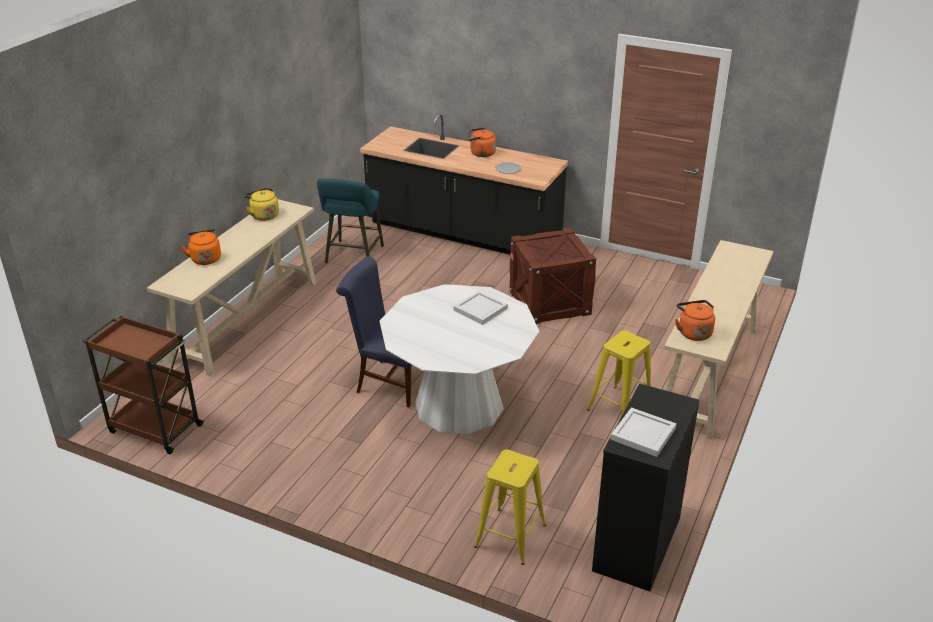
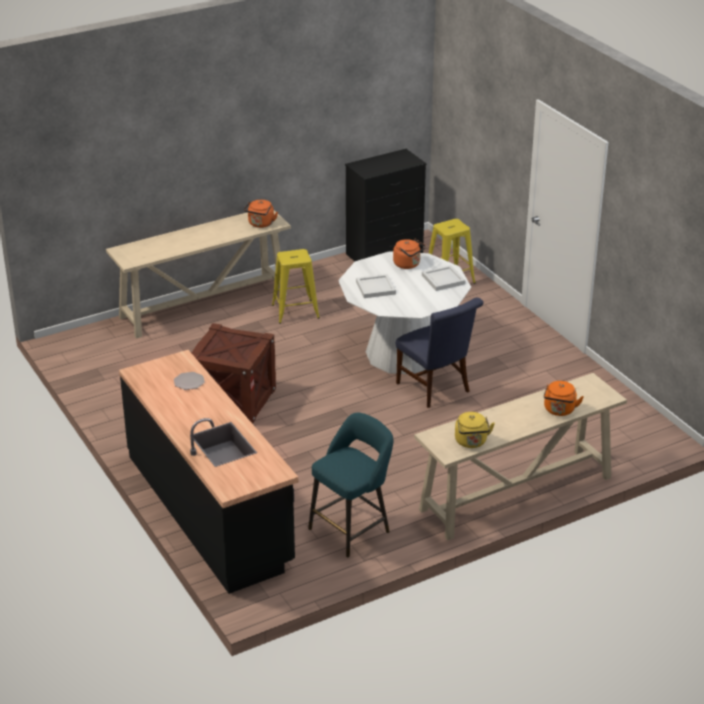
camera: 145 degrees left, 0 degrees up
(154, 428) = (644, 424): brown cart -> none
(481, 153) = (185, 413): orange kettle -> orange kettle (408, 265)
(643, 434) = (397, 161): white tray -> white tray (443, 279)

